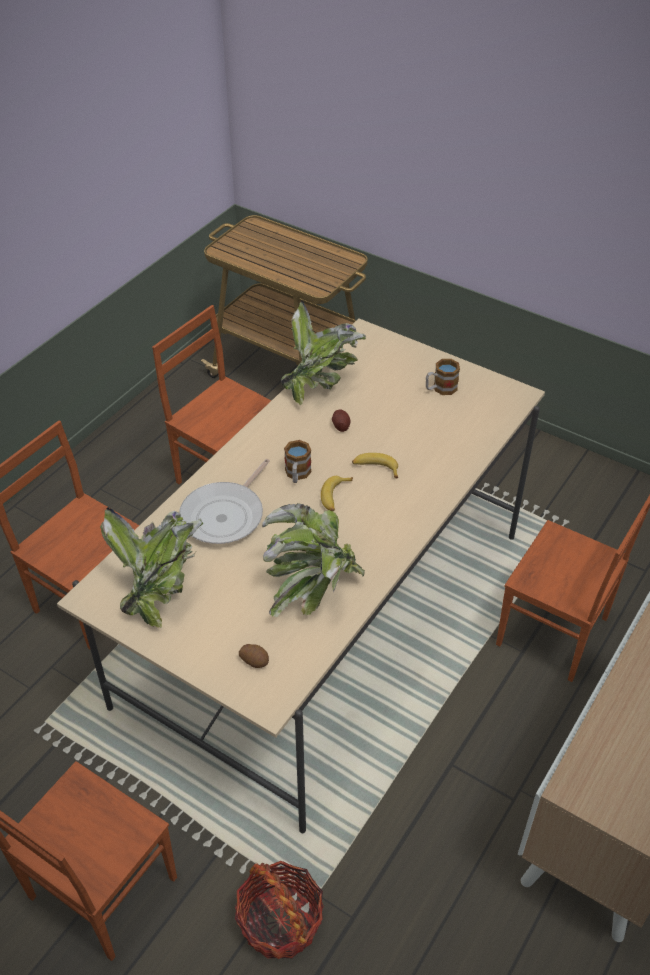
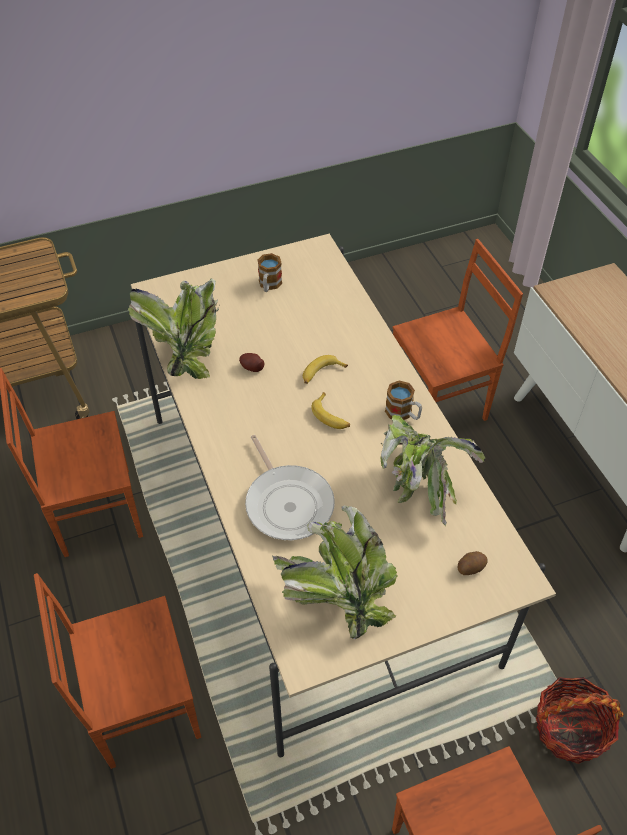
camera: 55 degrees left, 5 degrees up
(297, 475) = (283, 427): mug -> mug (403, 414)

